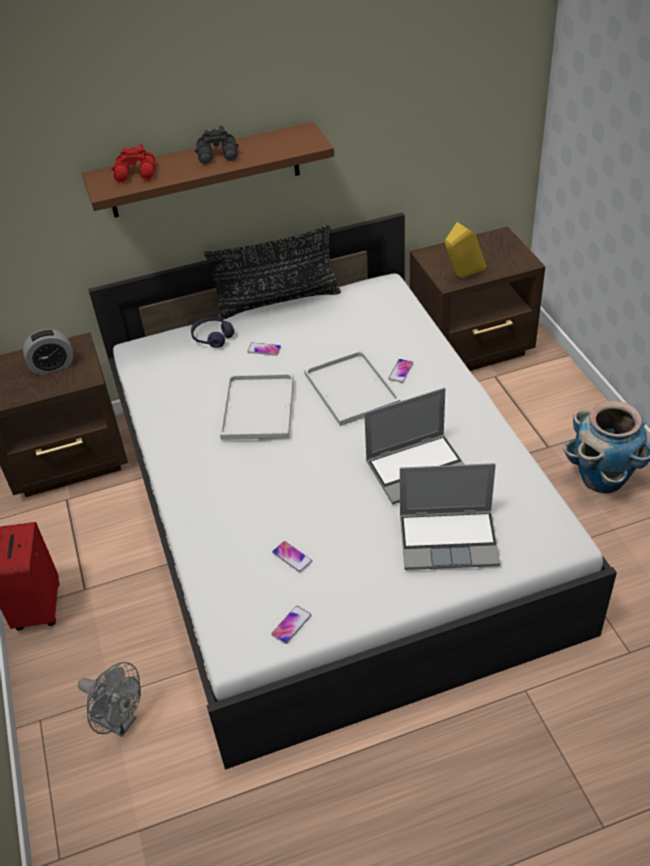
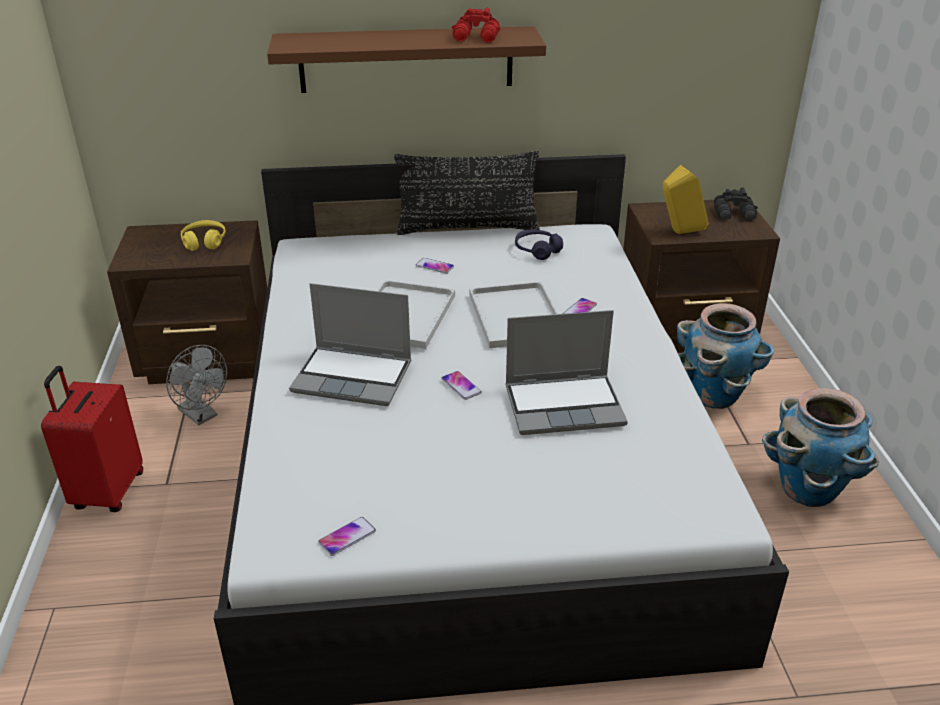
camera: 10 degrees right, 10 degrees down
(53, 366) = (204, 242): alarm clock -> yellow headphones
(120, 722) = (140, 631): grey fan -> grey fan (202, 415)
(137, 174) = (326, 40): red binoculars -> red binoculars (477, 38)
(212, 337) = (384, 247): purple headphones -> purple headphones (537, 250)
(219, 155) = (419, 37): black binoculars -> black binoculars (735, 214)
(292, 557) = (379, 465): phone -> phone (461, 386)
(449, 540) = (577, 485): laptop -> laptop (354, 377)
(510, 407) = (713, 396): none -> planter

